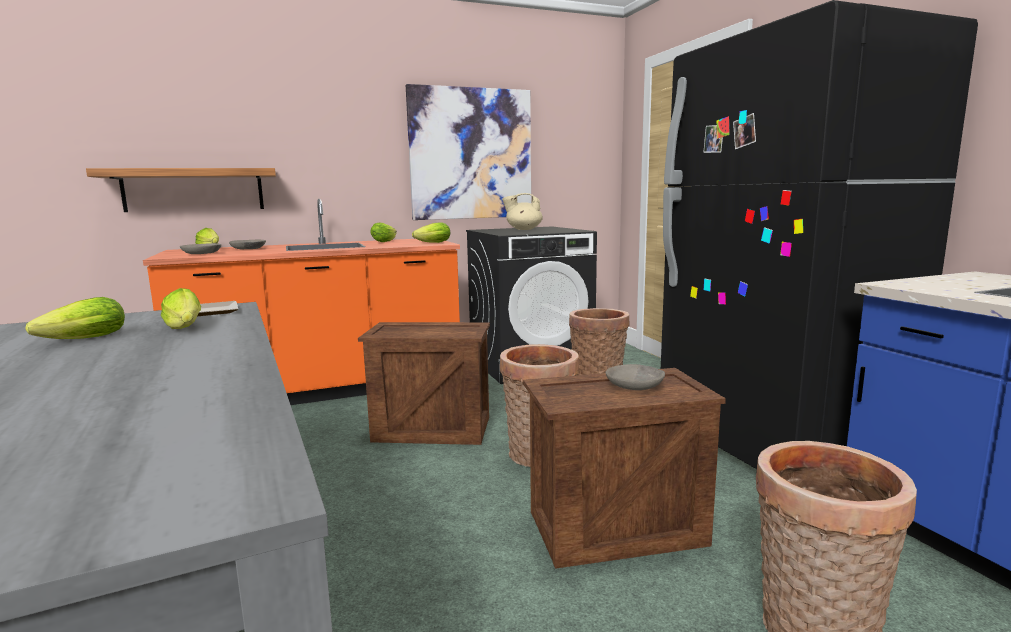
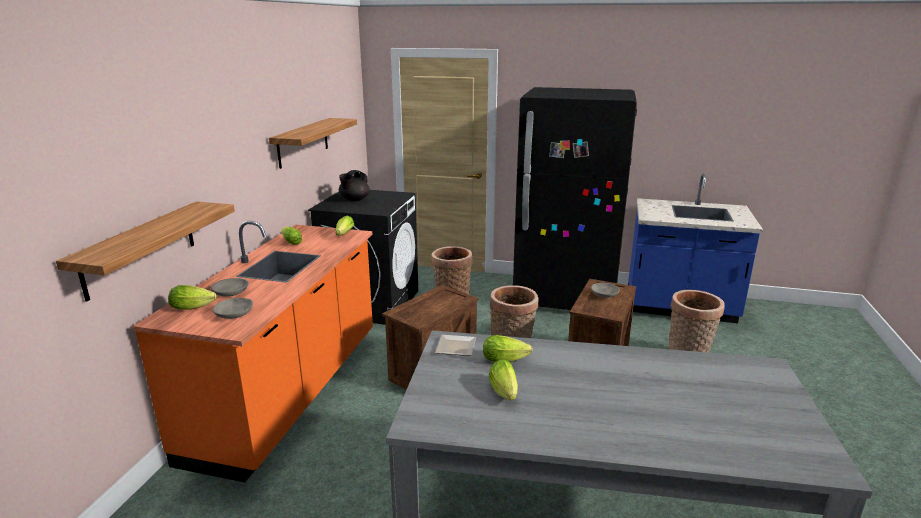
camera: 55 degrees left, 10 degrees up
(471, 154) = (303, 142): picture -> shelf
(523, 229) = (354, 199): beige teapot -> black teapot

